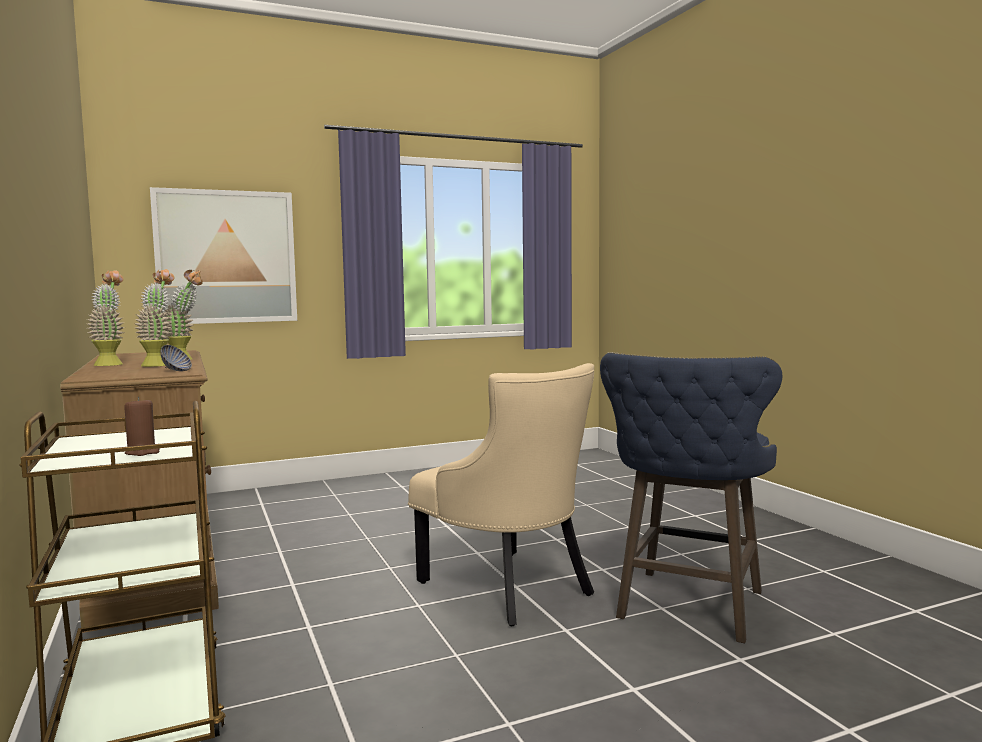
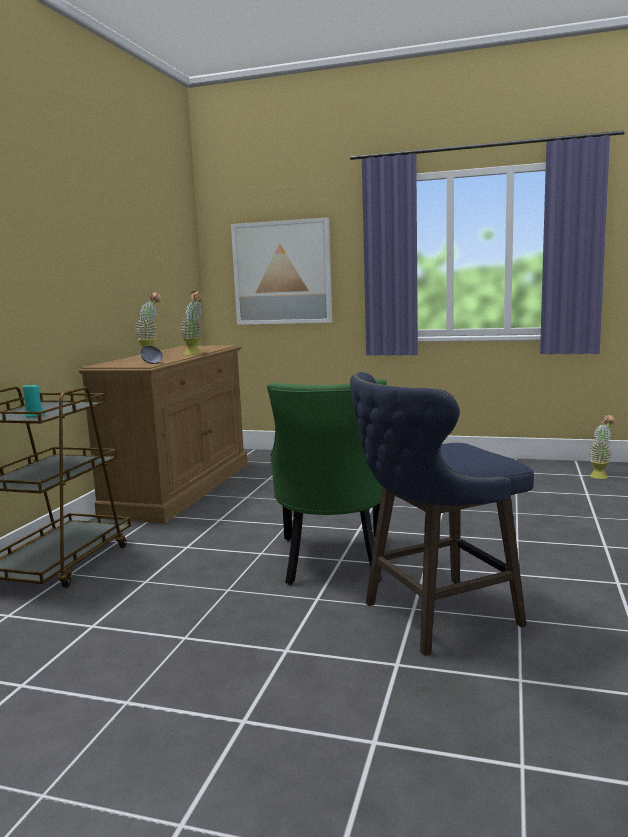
camera: 40 degrees right, 5 degrees up
(142, 452) = (34, 415): brown candle -> turquoise candle
(159, 364) = (167, 357): potted plant -> potted plant (600, 475)
(504, 586) = (332, 558): beige chair -> green chair

